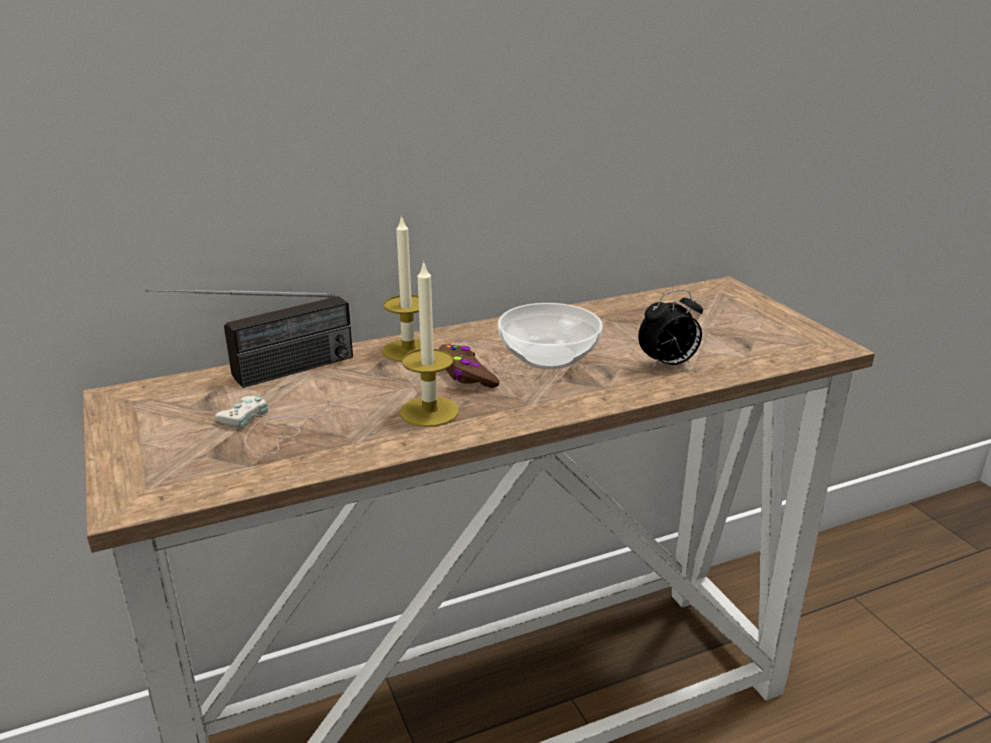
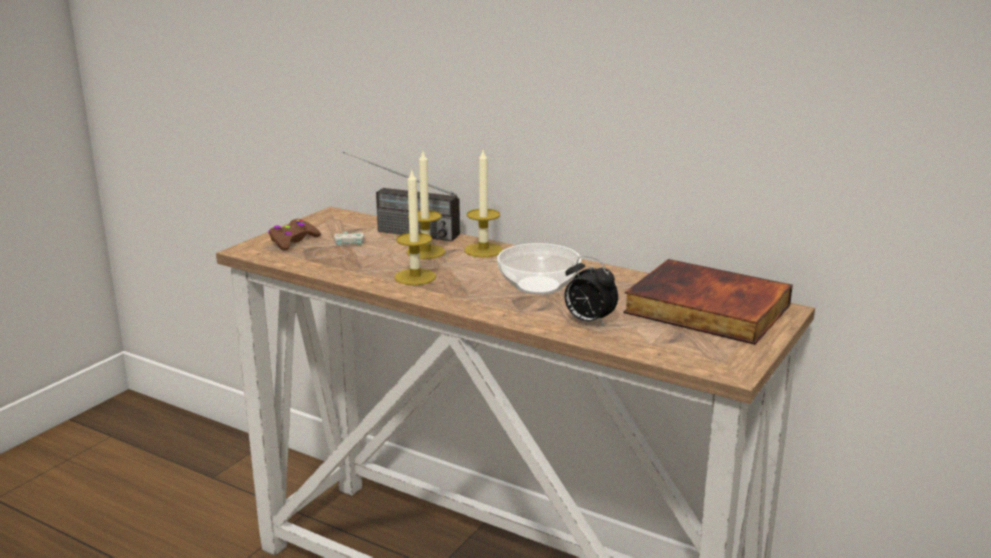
camera: 55 degrees right, 5 degrees down
(360, 381) = (425, 252): none -> candle
(466, 375) = (475, 272): brown game controller -> brown game controller (293, 241)
(694, 311) = (705, 309): none -> book

